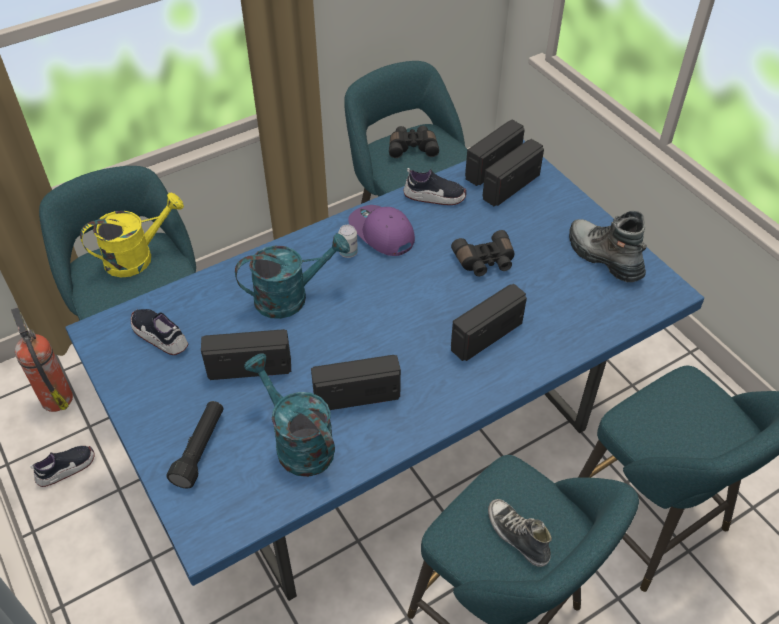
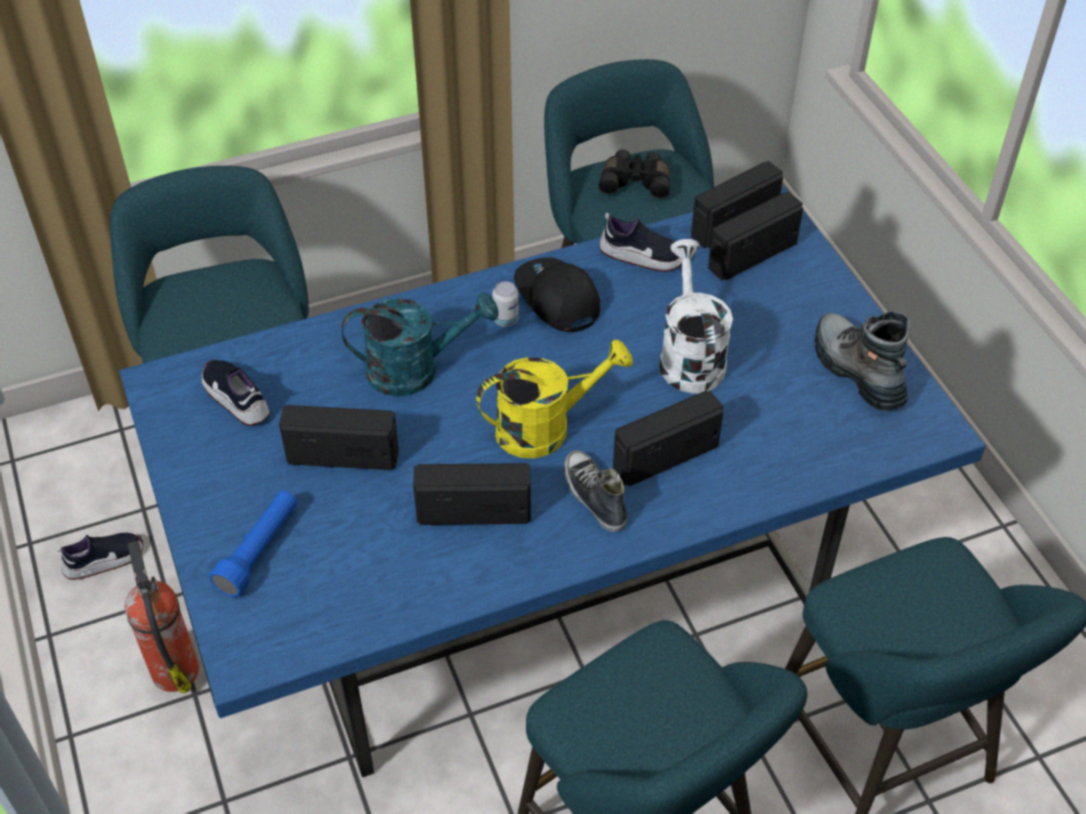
camera: 10 degrees right, 0 degrees up
(56, 397) = (107, 464): fire extinguisher -> fire extinguisher (174, 668)
(137, 257) = (231, 289): yellow watering can -> yellow watering can (546, 427)
(200, 449) = (259, 551): black flashlight -> blue flashlight
(297, 442) = (384, 560): turquoise watering can -> none
(381, 233) = (556, 299): purple cap -> black cap
(485, 262) = (689, 356): black binoculars -> white watering can
(517, 536) = (651, 725): shoe -> shoe (594, 497)

